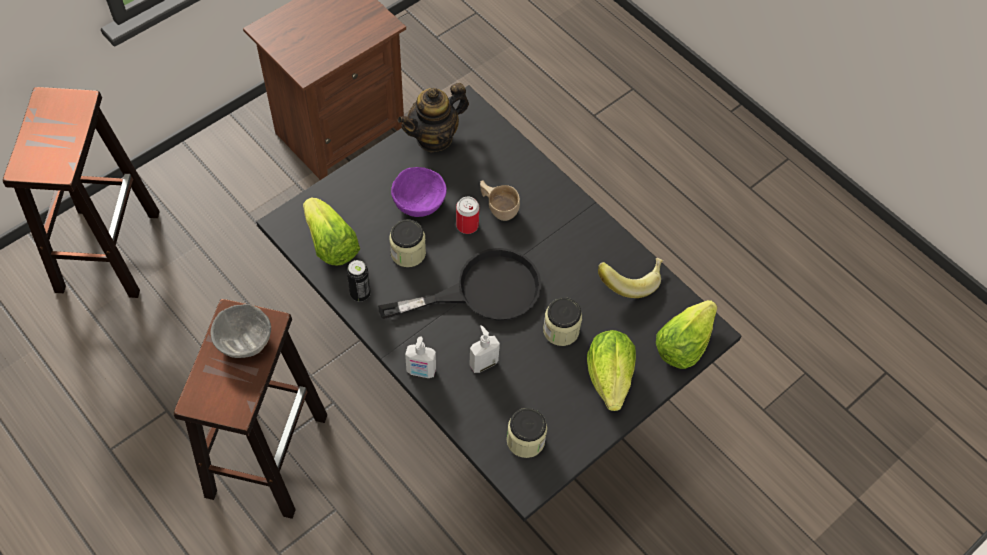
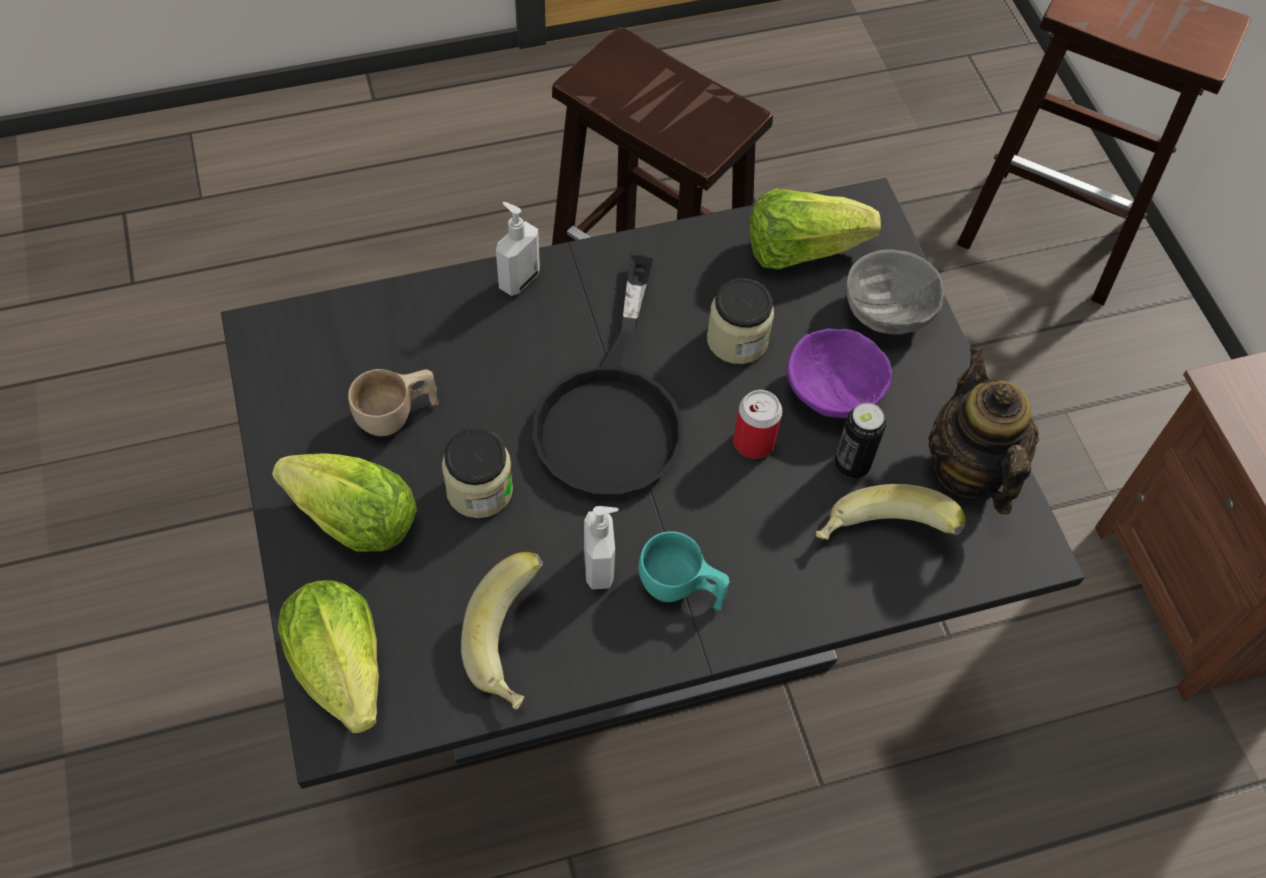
camera: 115 degrees right, 0 degrees up
(244, 340) = (689, 118): grey bowl -> grey bowl (888, 311)
(360, 294) = (691, 254): can -> can (851, 464)
(483, 363) = (485, 360): soap dispenser -> soap dispenser (600, 567)
(492, 160) = (881, 539): none -> banana
(498, 207) = (770, 504): beige cup -> beige cup (397, 415)
(525, 440) = (329, 360): jar -> none
(563, 227) = (681, 589): none -> turquoise cup

